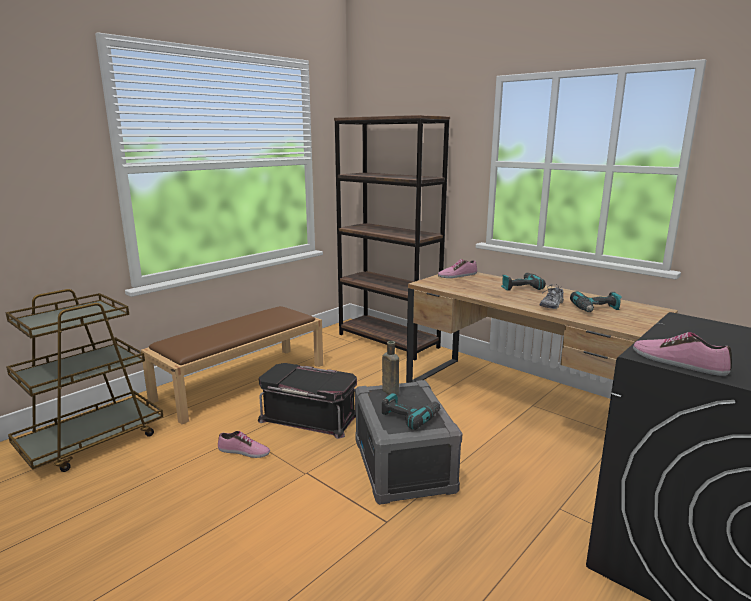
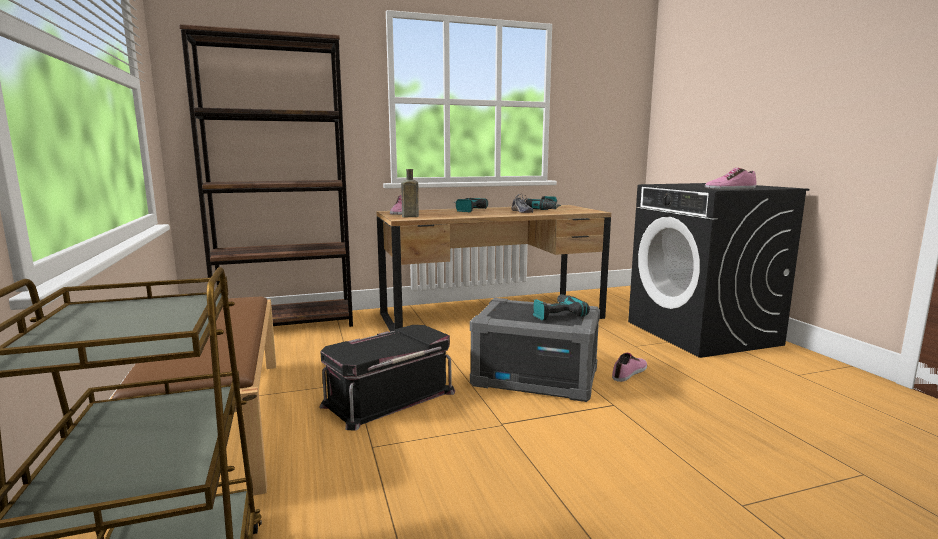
camera: 60 degrees left, 5 degrees down
(243, 452) = (414, 453): shoe -> shoe (630, 373)
(389, 391) = (499, 311): brown bottle -> brown bottle (409, 216)

